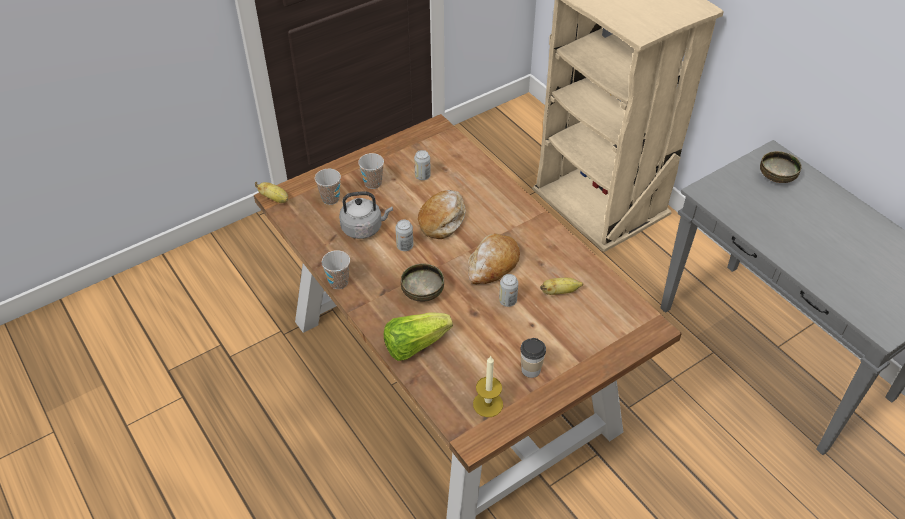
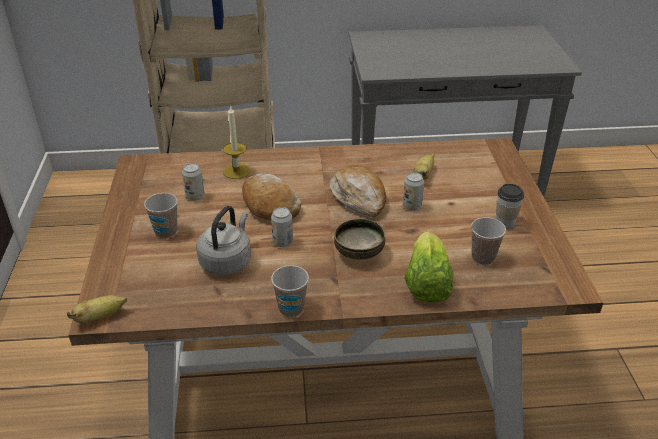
camera: 60 degrees left, 10 degrees down
(330, 199) = (153, 271): cup -> cup (483, 258)
(488, 404) = (532, 262): candle -> candle (236, 171)
(776, 178) = (388, 44): bowl -> none

